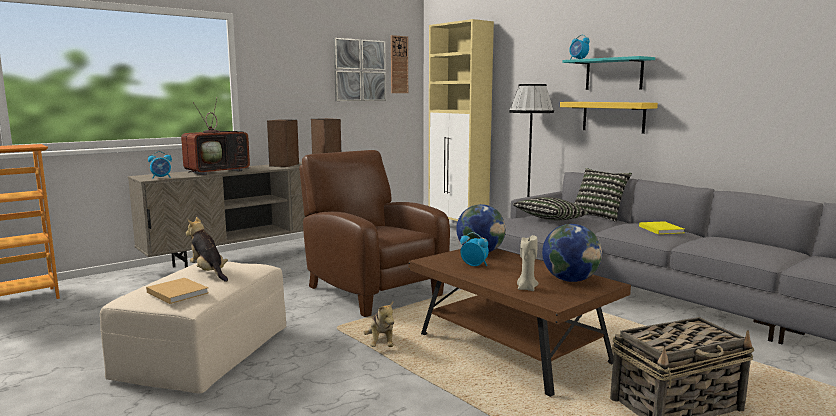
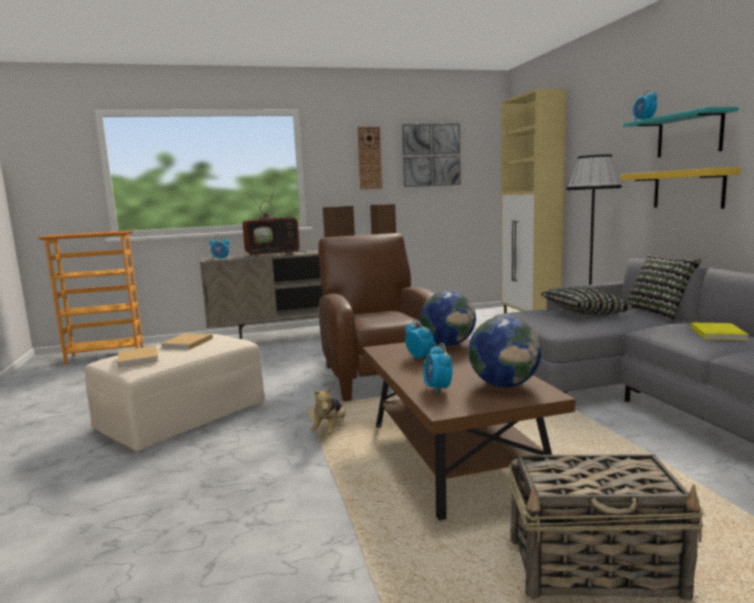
camera: 25 degrees right, 0 degrees up
(209, 273) = (186, 343): plush toy -> beige book
(399, 64) = (477, 147): wall clock -> wall clock (369, 158)
(526, 288) = (437, 389): beige candle -> alarm clock

